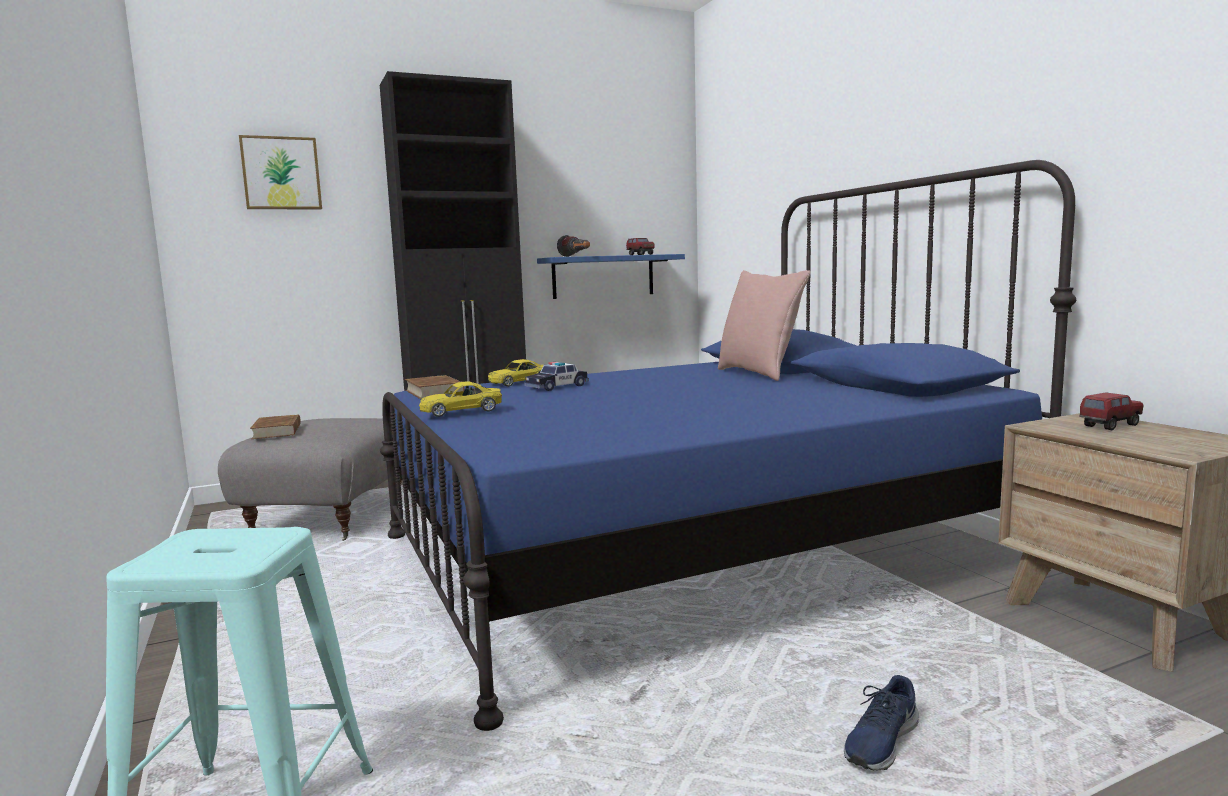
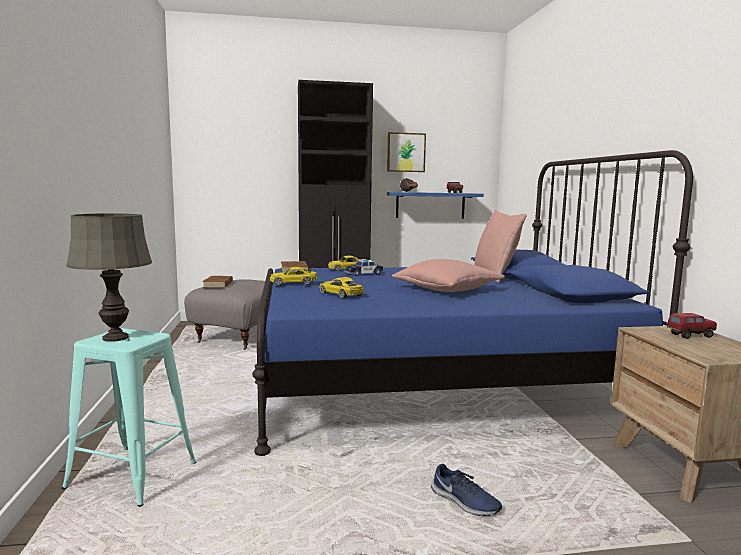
camera: 15 degrees right, 0 degrees up
(195, 551) = (115, 338): none -> grey table lamp
(281, 173) = (239, 137): picture -> picture (406, 152)
(564, 421) = (341, 294): none -> yellow toy car
(719, 397) = (447, 289): none -> pink pillow
(880, 741) = (464, 502): blue shoe -> blue shoe turned 105 degrees counterclockwise

